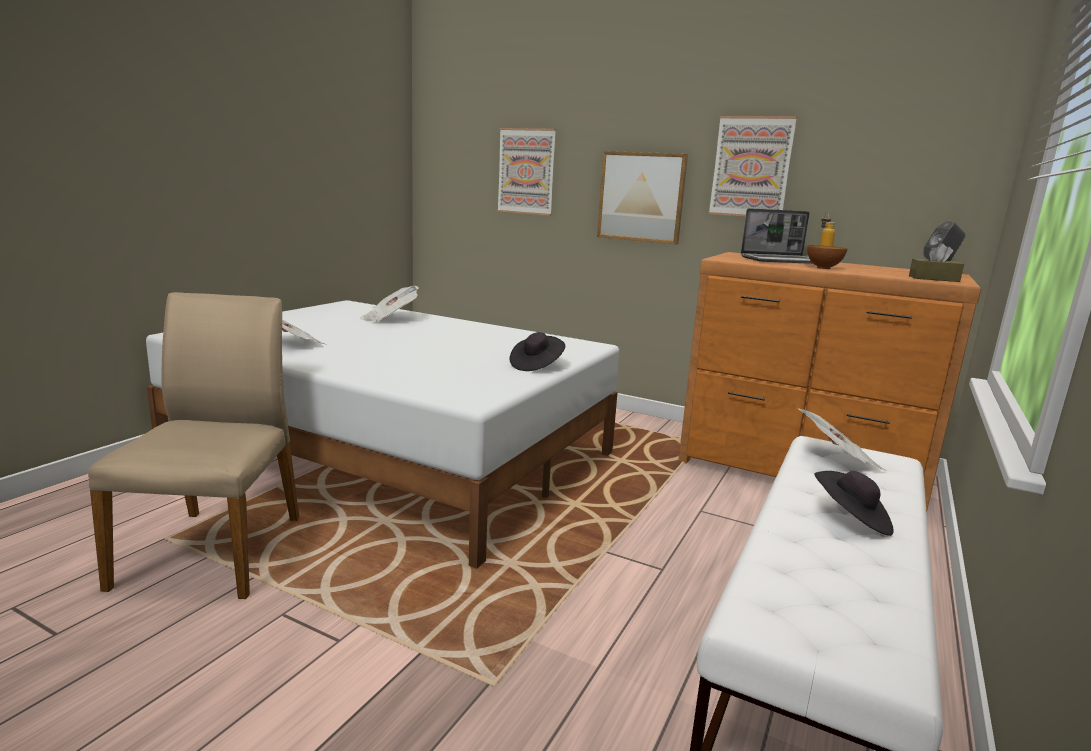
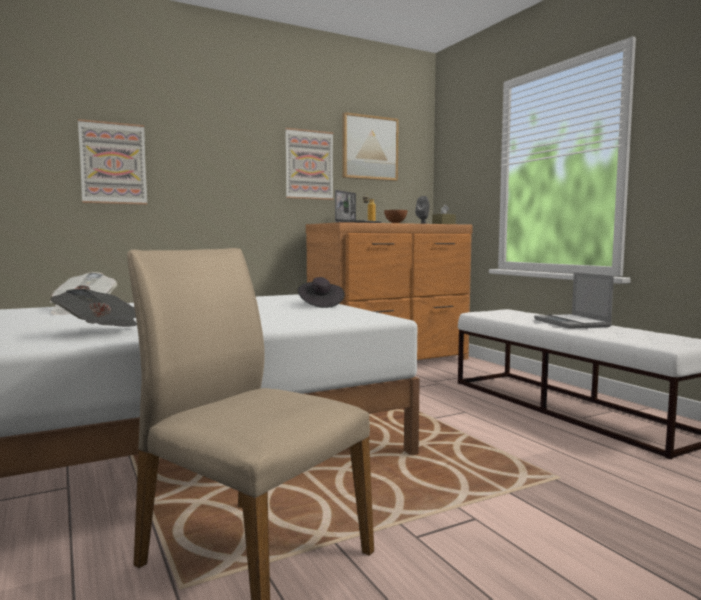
camera: 55 degrees left, 10 degrees down
(641, 197) = (232, 186): picture -> picture (369, 148)
(837, 460) = (503, 314): newspaper -> none
(851, 520) = (573, 323): black hat -> laptop

